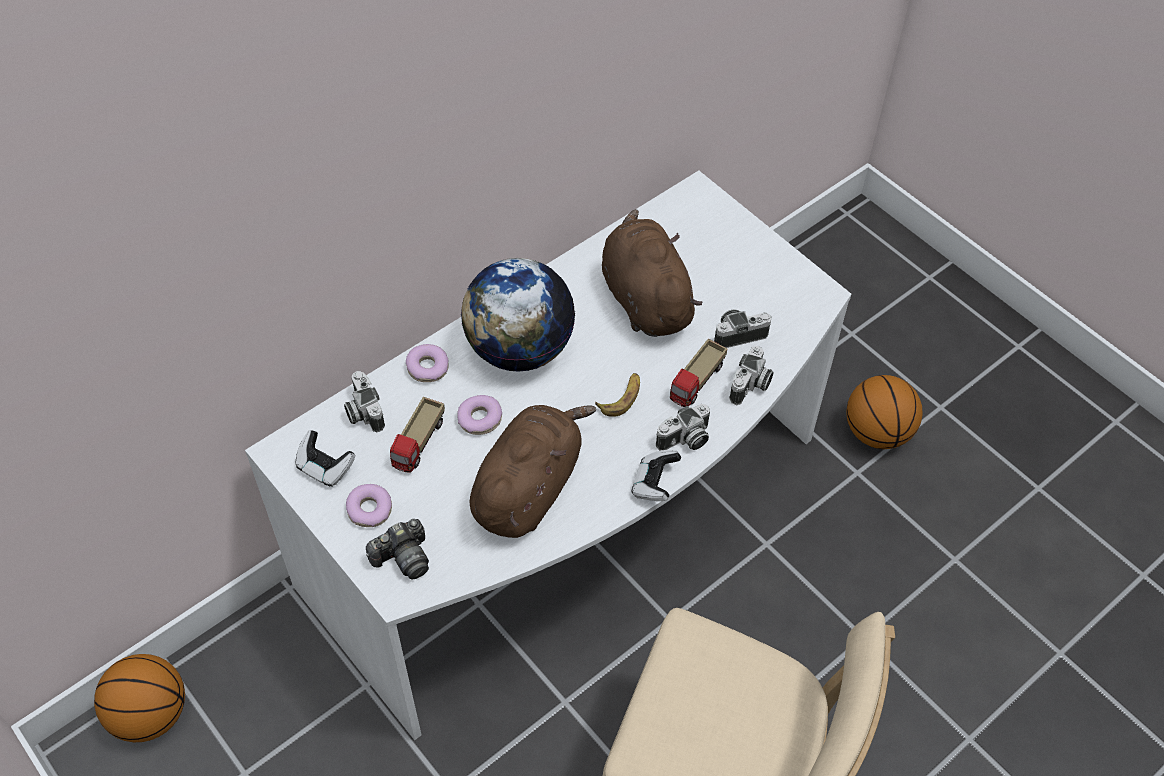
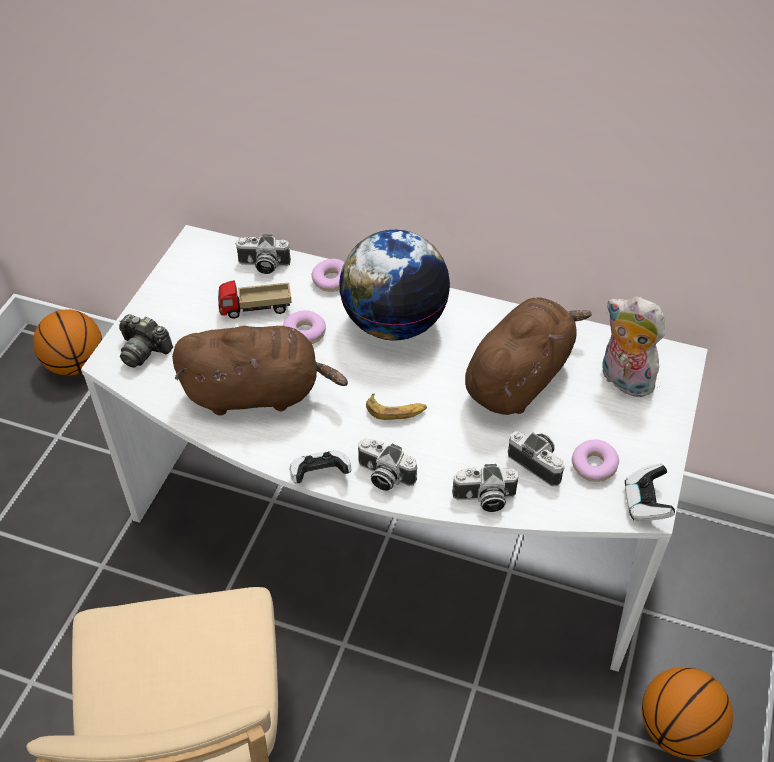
camera: 60 degrees right, 5 degrees down
(325, 467) = (198, 270): game controller -> game controller (645, 503)
(363, 411) = (263, 265): camera -> camera turned 120 degrees counterclockwise
(369, 510) = (175, 311): donut -> donut (593, 465)
(694, 237) = (622, 380): none -> plush toy
(697, 382) = (455, 456): toy truck -> none

